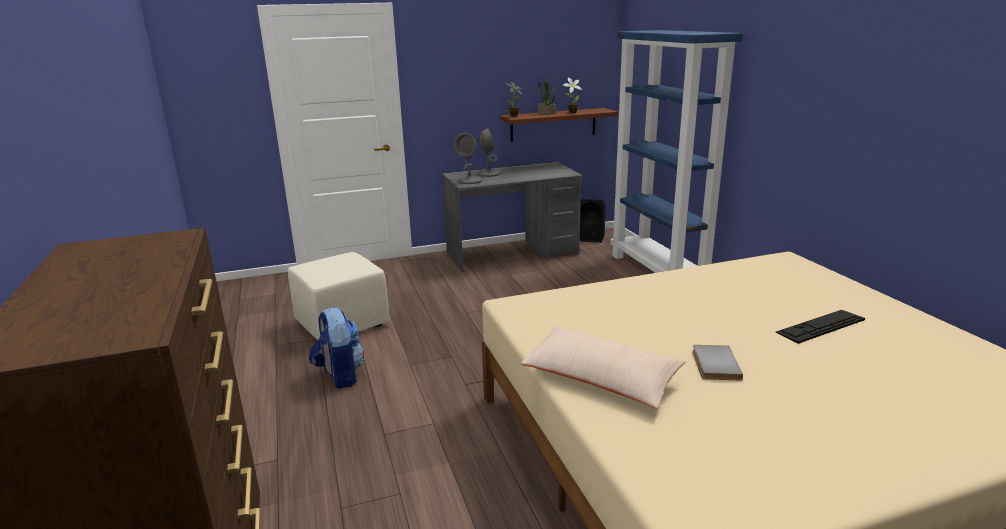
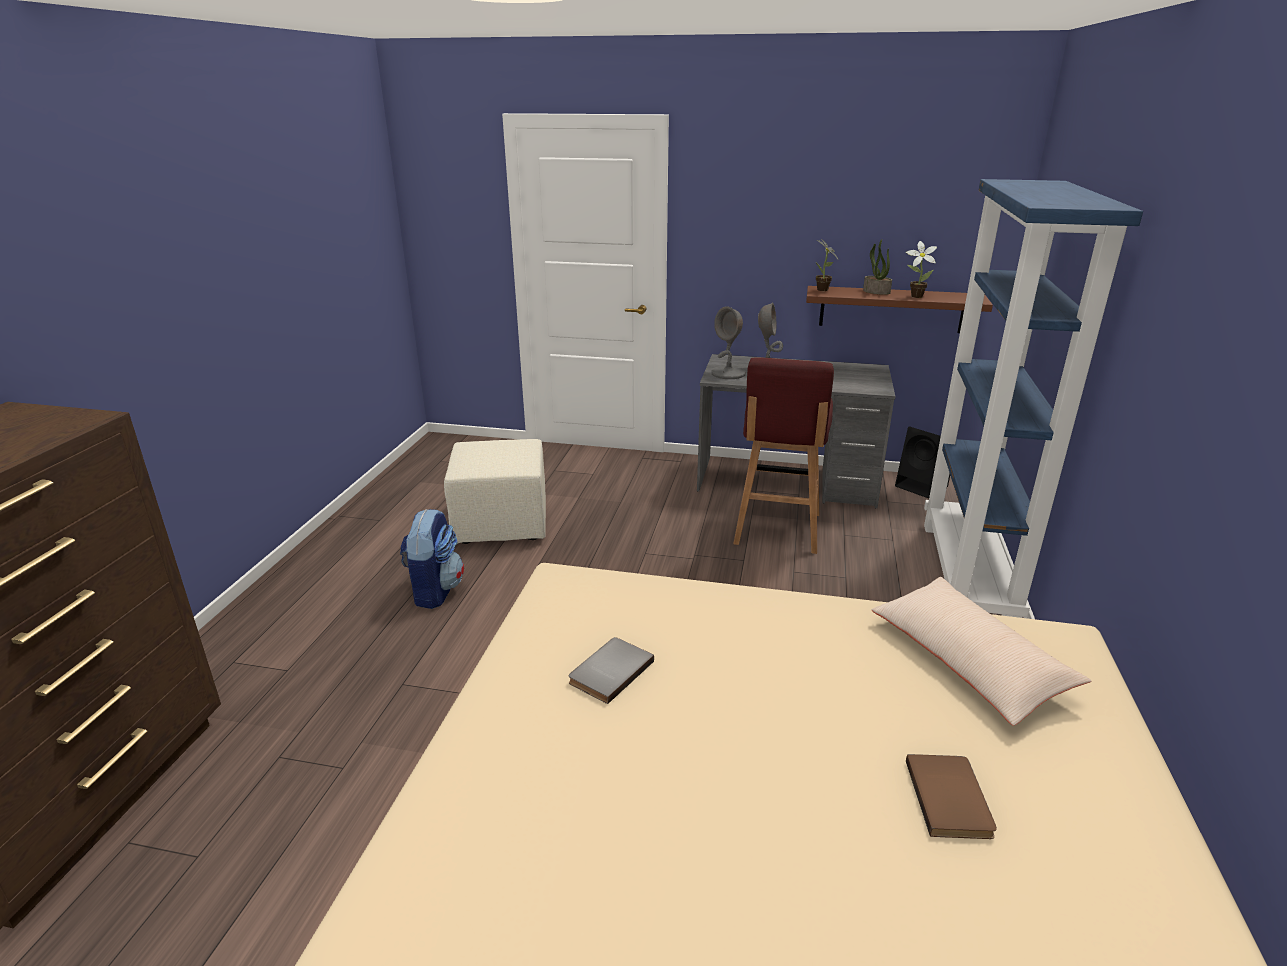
camera: 30 degrees right, 5 degrees up
(534, 279) = (777, 530): none -> red stool
(600, 378) = (512, 742): beige pillow -> beige pillow (968, 661)
(713, 364) = (683, 791): grey book -> grey book (609, 671)
(820, 326) = (951, 798): keyboard -> brown book

